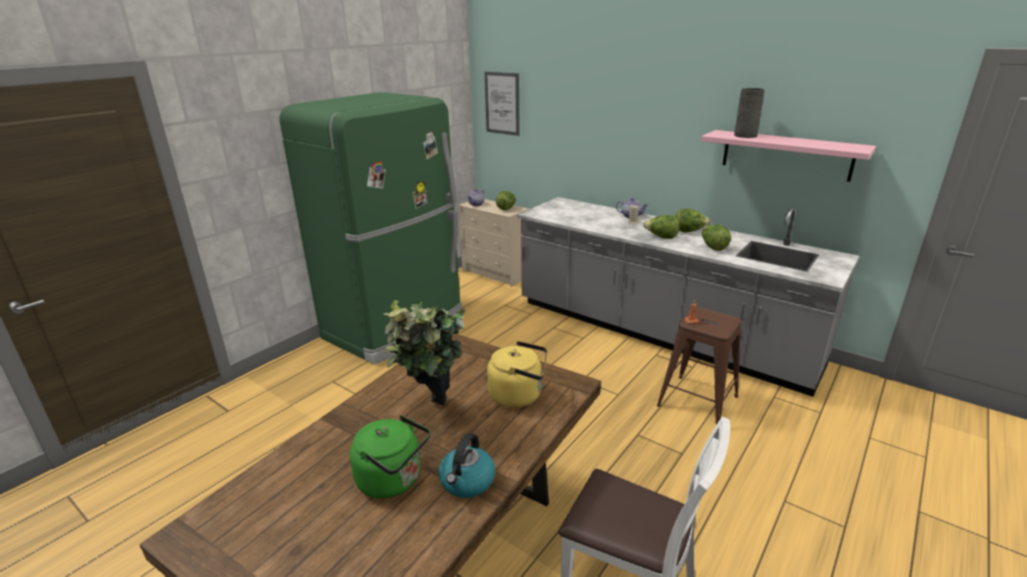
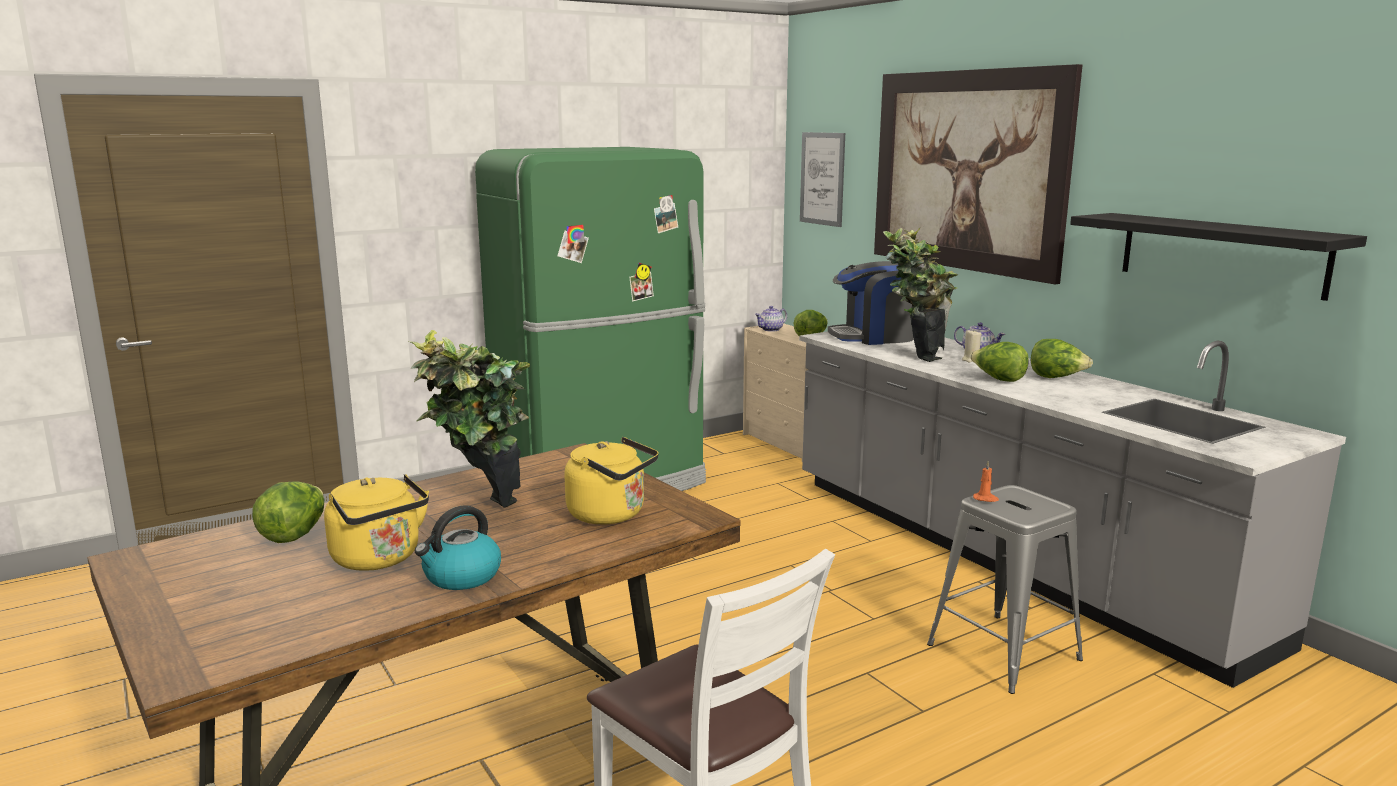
camera: 20 degrees right, 10 degrees down
(393, 480) = (380, 559): green kettle -> yellow kettle
(562, 210) = (874, 337): none -> coffee machine
(598, 223) = (914, 355): none -> potted plant
(613, 101) = (967, 171): none -> picture
(697, 401) = (1003, 652): brown stool -> grey stool
(713, 247) = (1074, 399): lettuce -> lettuce (294, 534)
(746, 136) = (1147, 218): grey vase -> none
(786, 155) = (1221, 254): pink shelf -> black shelf

